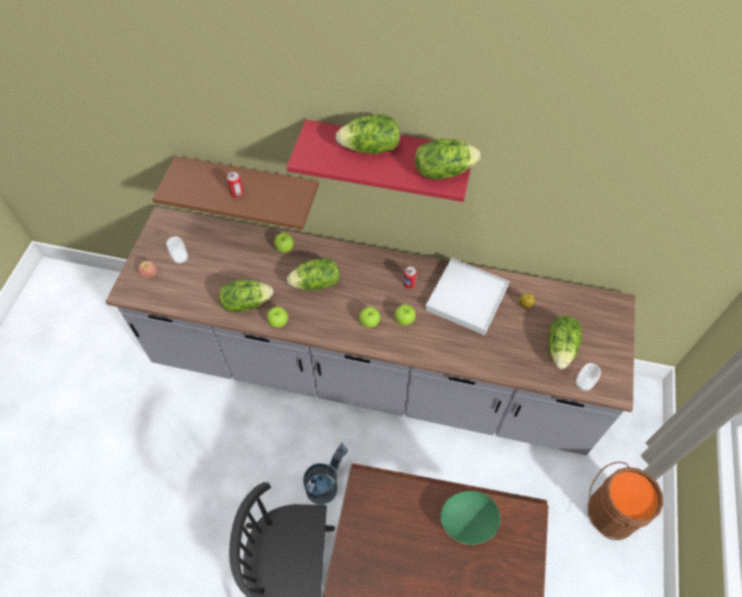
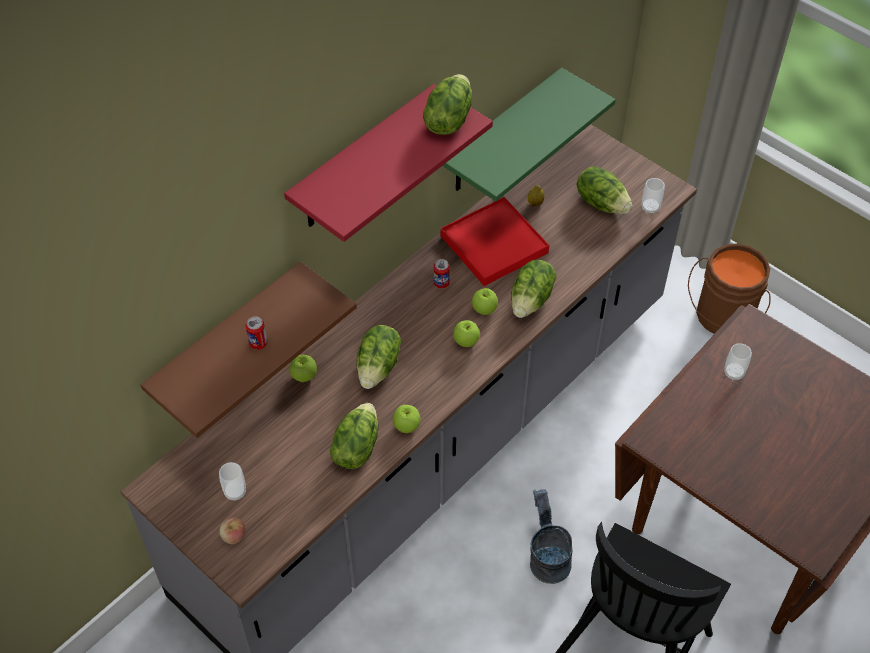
camera: 60 degrees left, 5 degrees down
(370, 149) = (373, 159): lettuce -> lettuce (532, 300)
(466, 298) = (494, 244): white tray -> red tray
(467, 522) = (734, 373): green bowl -> cup
(544, 242) = (502, 133): none -> green shelf

